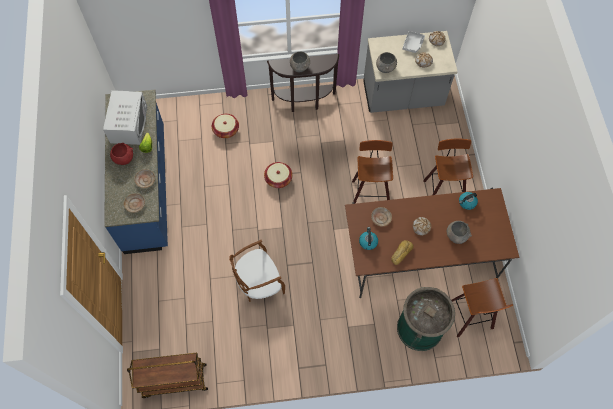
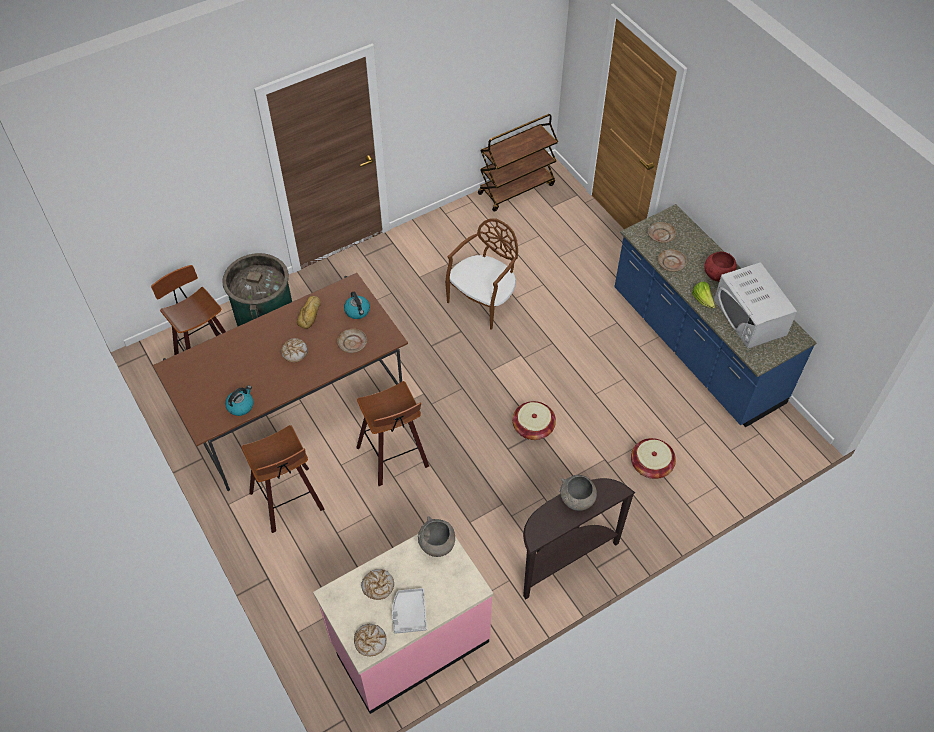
camera: 155 degrees right, 10 degrees down
(402, 96) = (409, 642): grey counter -> pink counter
(456, 236) = (244, 359): grey bowl -> none

